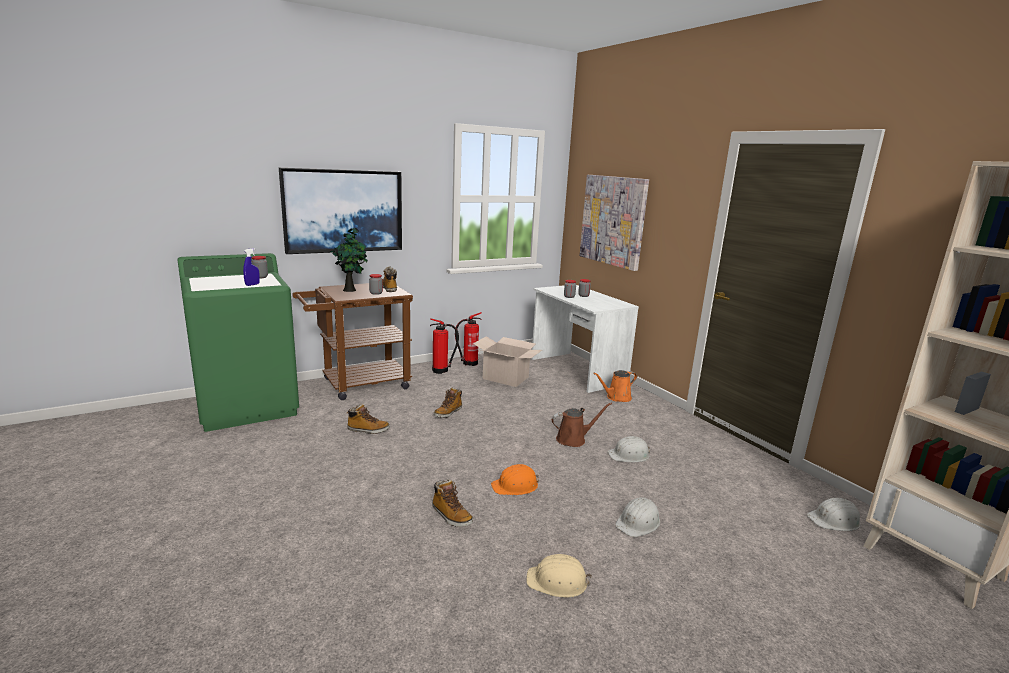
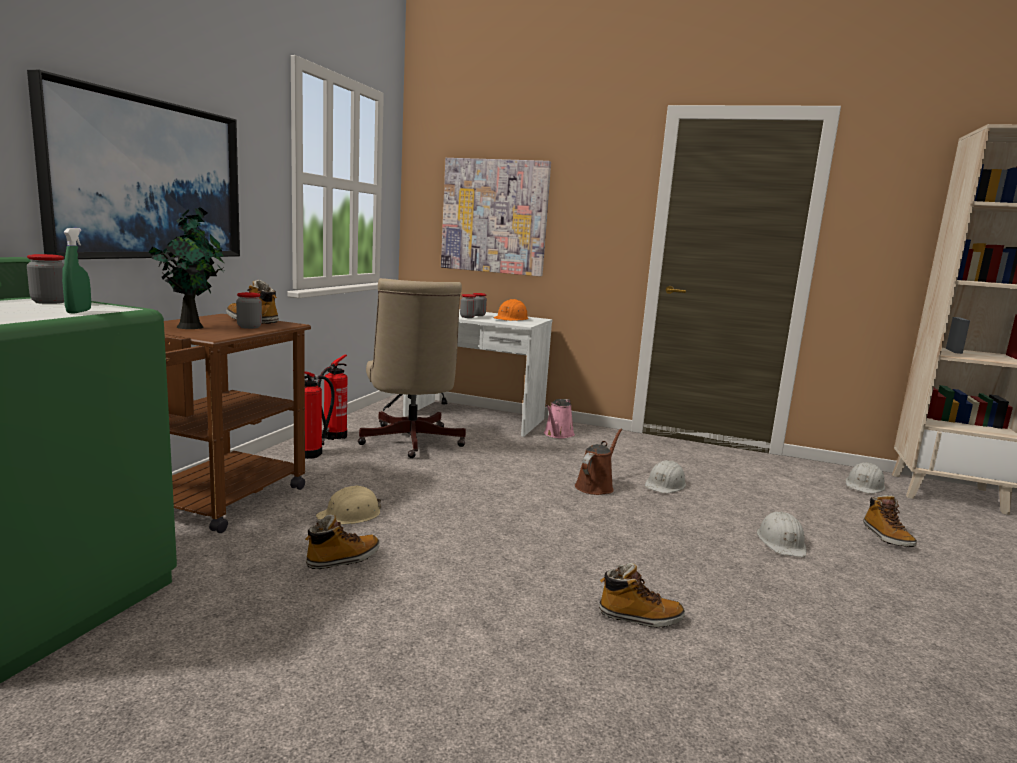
camera: 40 degrees left, 5 degrees down
(252, 284) = (79, 311): blue spray bottle -> green spray bottle
(448, 412) = (414, 501): boot -> boot (886, 537)
(505, 378) = (410, 443): cardboard box -> beige office chair
(515, 486) = (635, 554): orange hard hat -> orange hard hat (511, 319)
(557, 582) = (839, 630): beige hard hat -> beige hard hat (350, 515)
(616, 397) = (557, 434): orange watering can -> pink watering can

